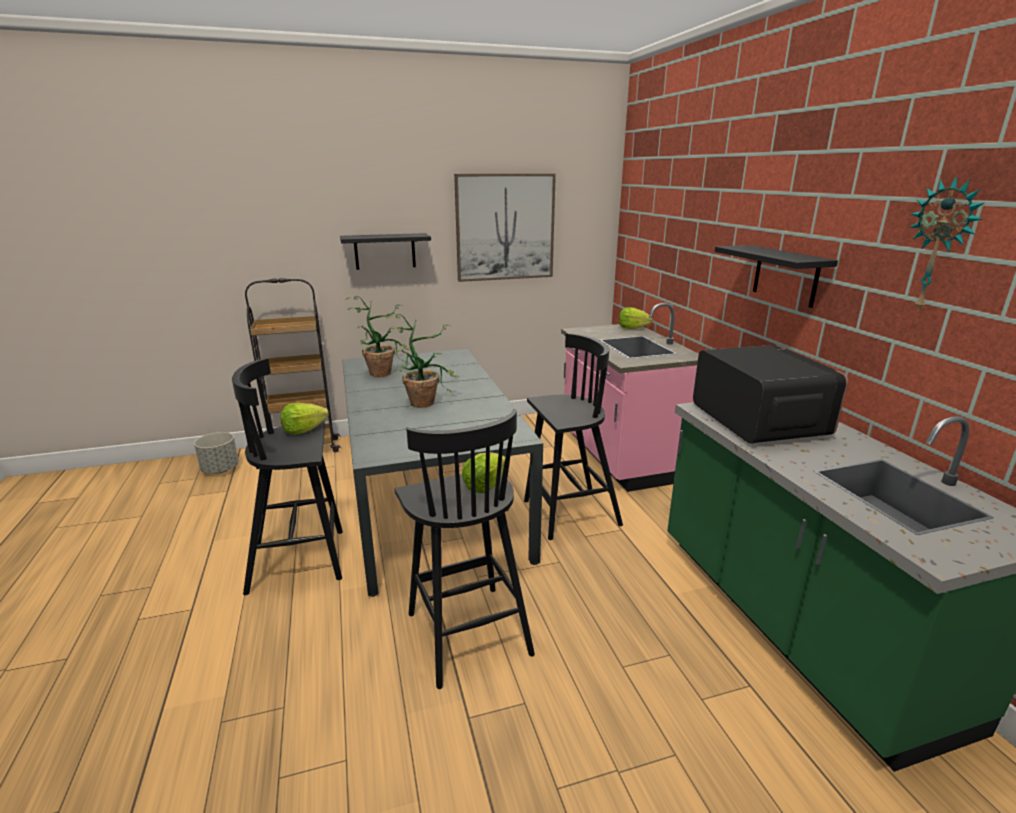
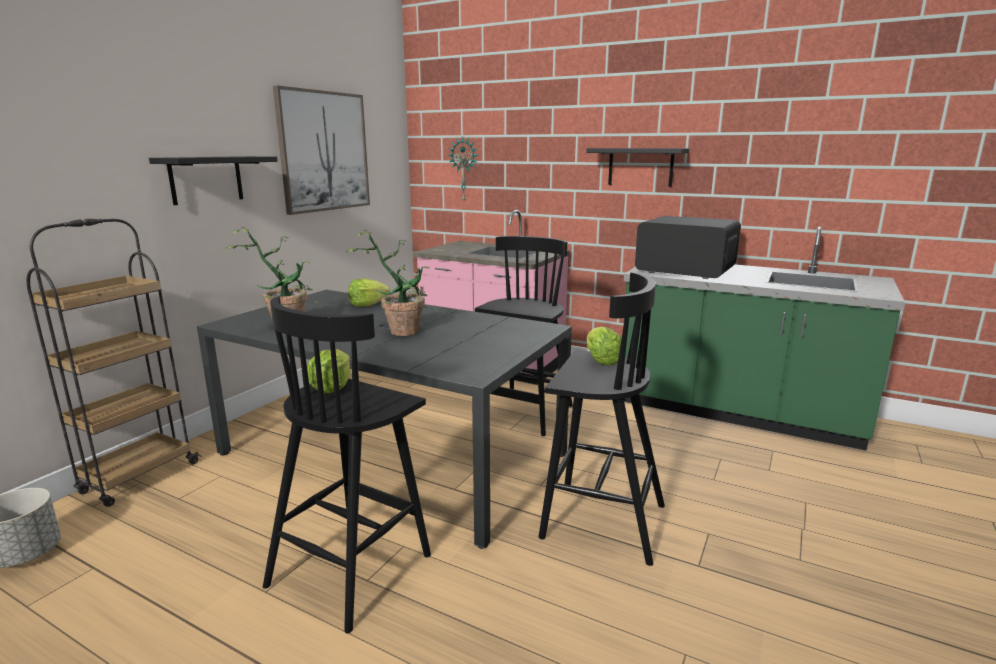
camera: 45 degrees left, 5 degrees down
(632, 328) = (467, 243): lettuce -> lettuce (367, 304)
(940, 246) = (769, 128): wall clock -> wall clock (464, 170)

